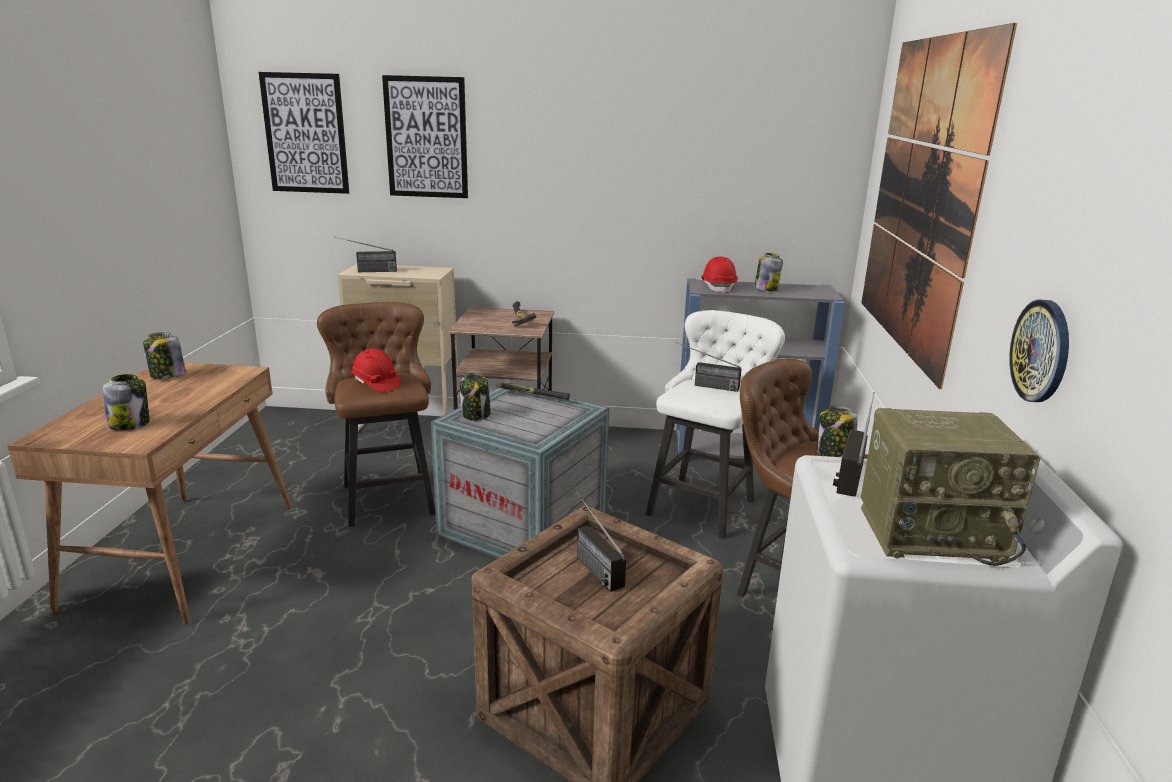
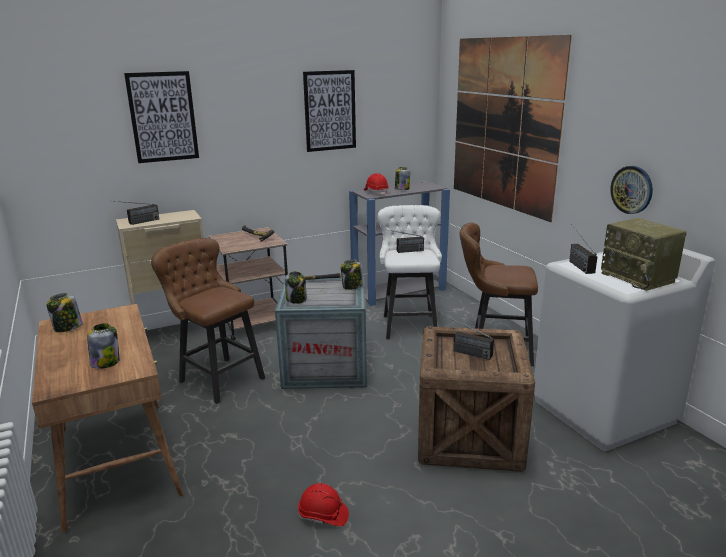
camera: 30 degrees left, 0 degrees up
(305, 133) = (60, 123): picture -> picture (330, 111)
(375, 384) = (211, 298): red hard hat -> red hard hat (323, 515)
(834, 453) = (507, 268): jar -> jar (352, 287)
(933, 532) = (639, 278): radio -> radio turned 90 degrees clockwise

